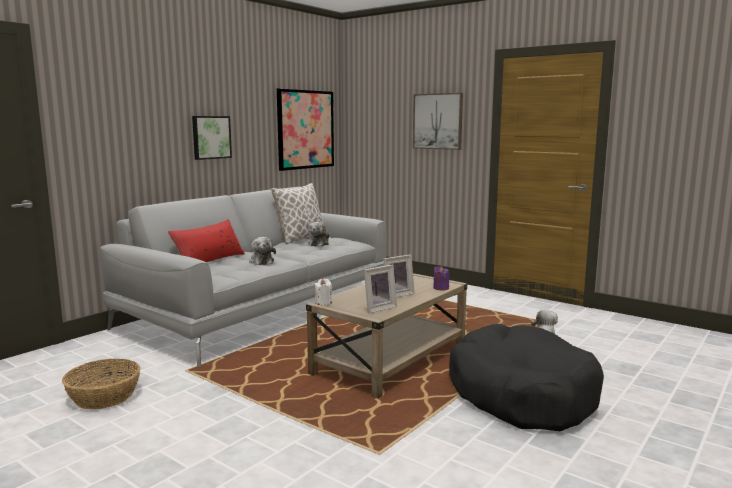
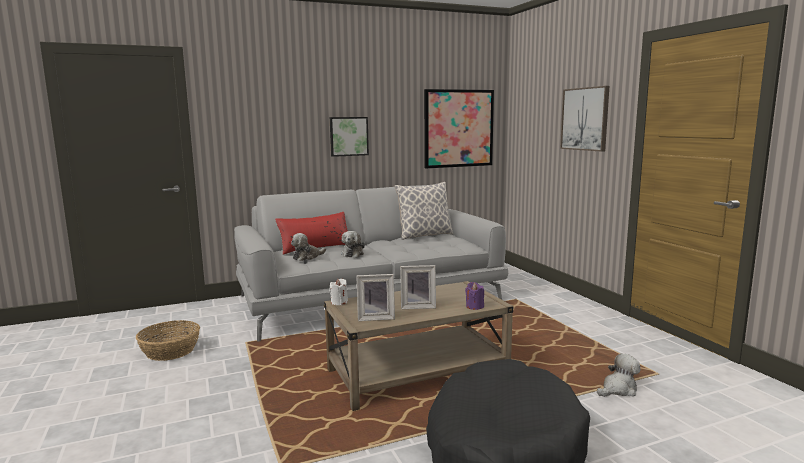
camera: 30 degrees right, 0 degrees up
(319, 244) = (432, 242): plush toy -> plush toy (307, 257)

